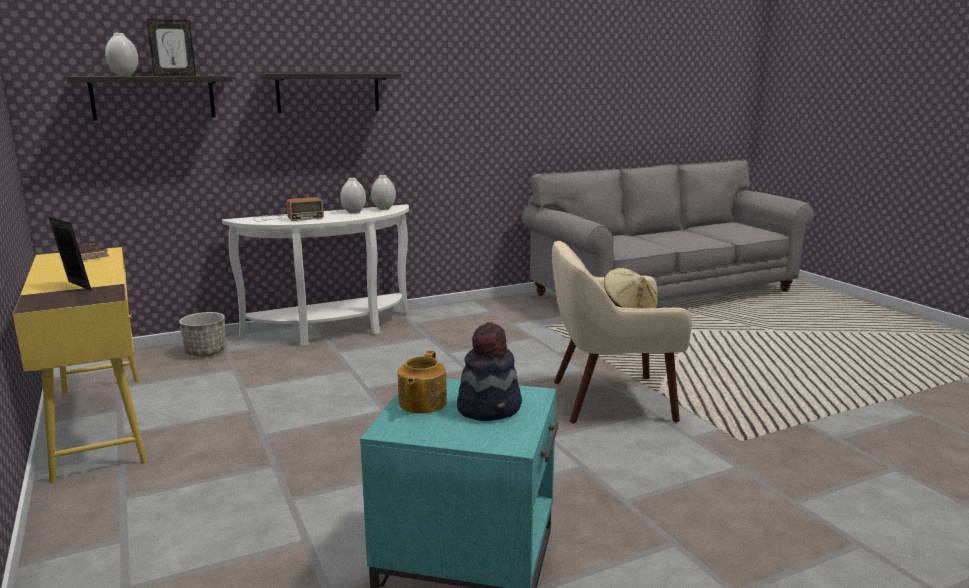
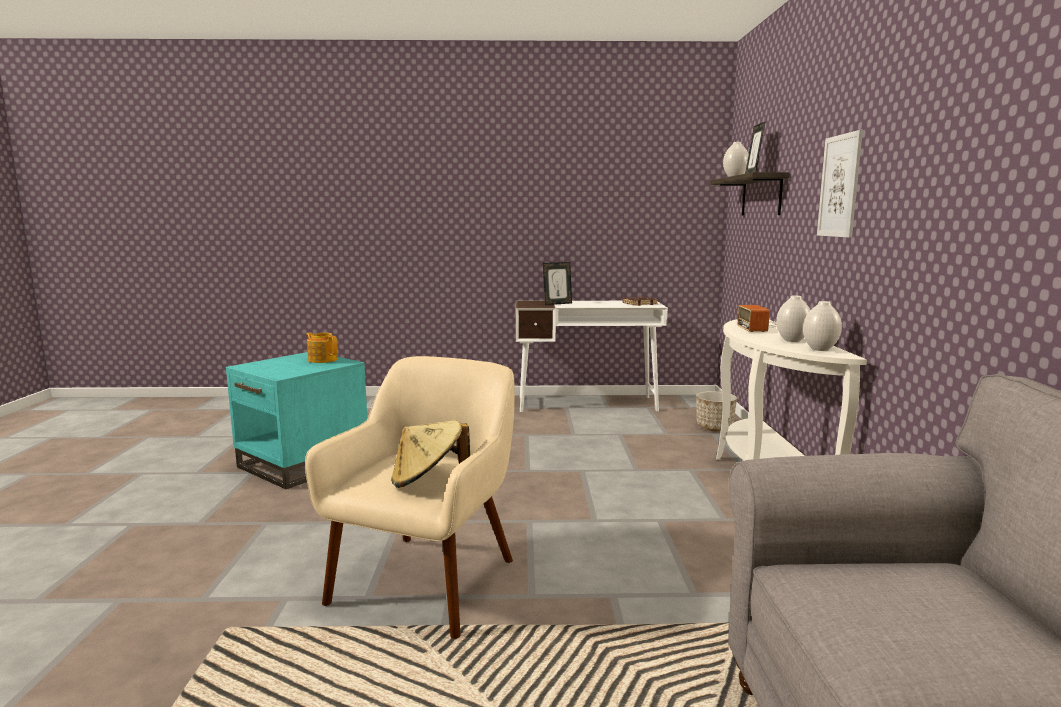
camera: 115 degrees right, 5 degrees down
(100, 424) = (587, 404): yellow desk -> white desk
(328, 92) = (839, 186): shelf -> picture
(490, 408) = (288, 367): hat -> none

